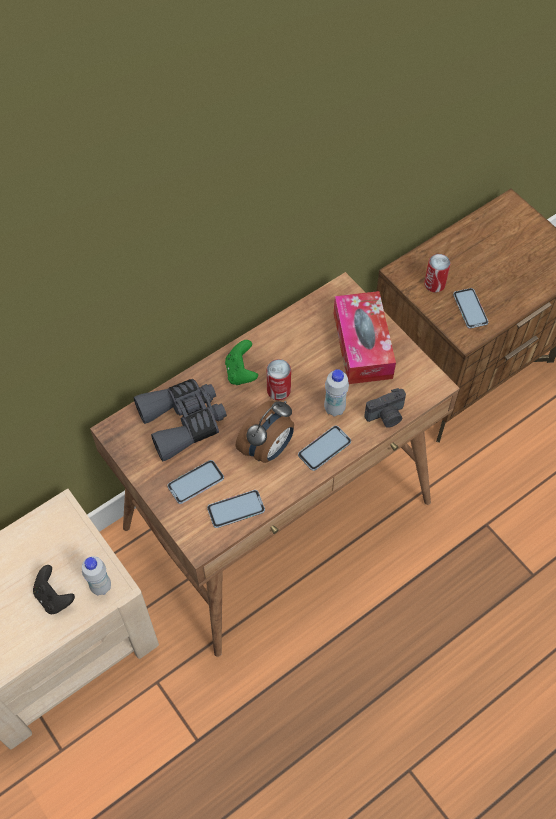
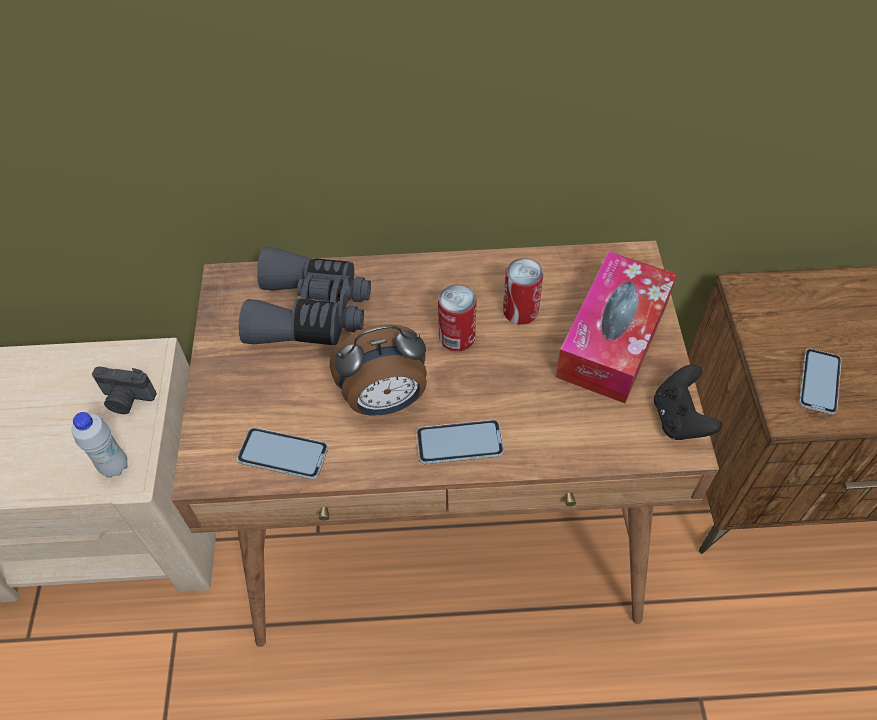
camera: 35 degrees right, 5 degrees down
(54, 597) = (59, 447): black game controller -> black game controller (679, 418)
(195, 482) = (264, 391): phone -> none
(241, 372) = (427, 292): green game controller -> none
(334, 409) = (513, 399): white bottle -> none
(386, 416) = (579, 448): camera -> camera (126, 400)
(434, 284) = (786, 326): can -> can (520, 311)

